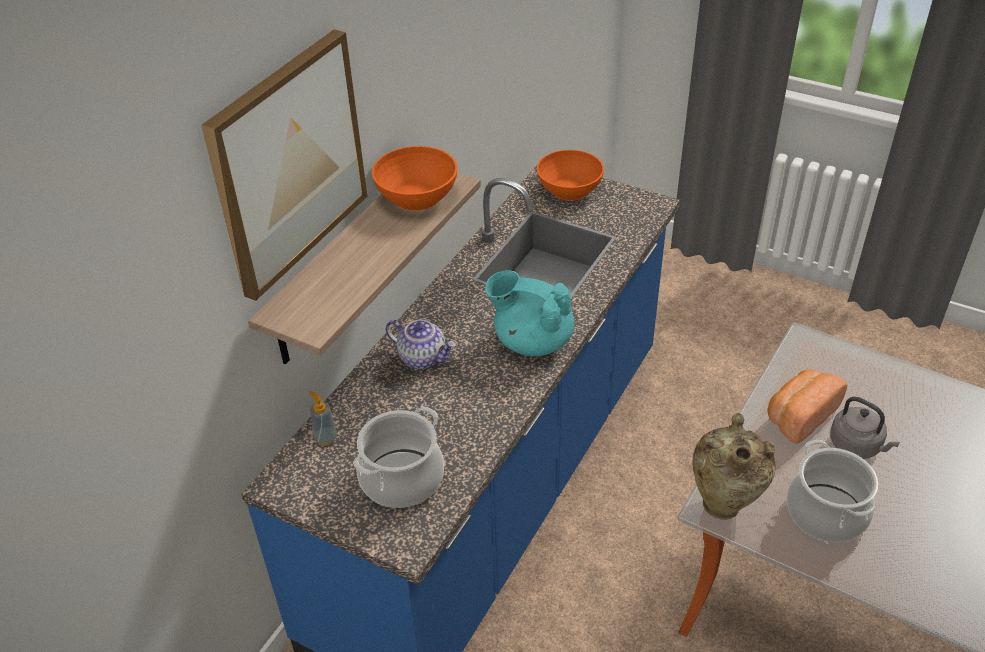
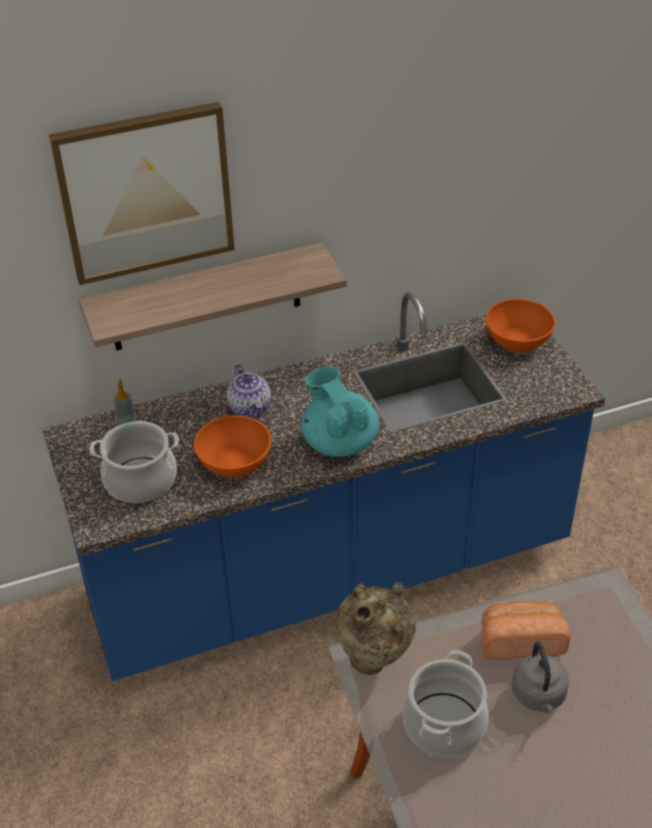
camera: 40 degrees right, 0 degrees up
(418, 197) = (286, 270): orange bowl -> orange bowl (235, 463)

